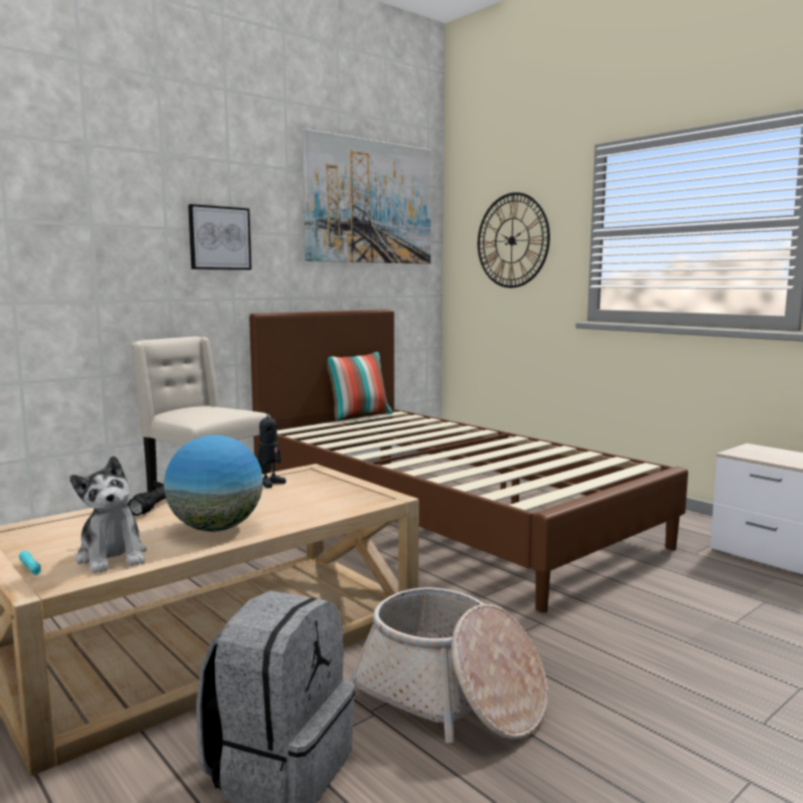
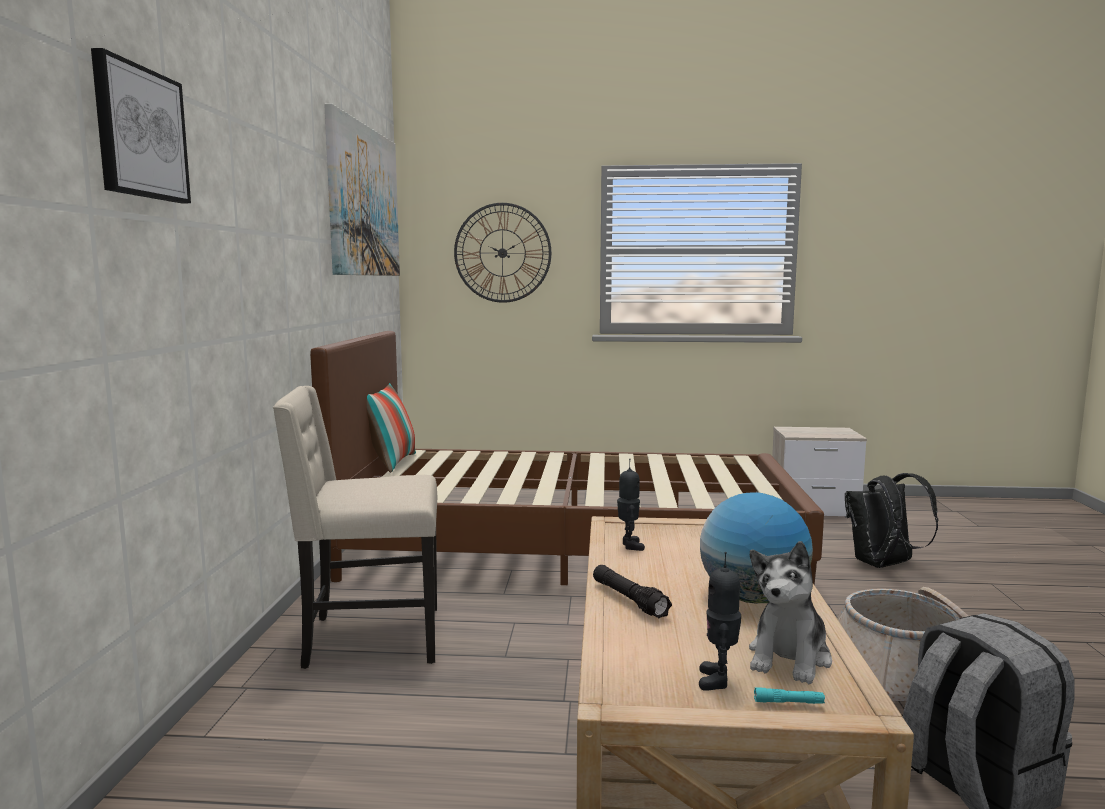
camera: 45 degrees left, 0 degrees up
(51, 548) = (718, 680): none -> toy robot
(112, 556) = (789, 657): plush toy -> plush toy turned 105 degrees clockwise
(219, 238) = (279, 244): picture -> picture (140, 133)
(702, 621) = (883, 565): none -> black backpack

